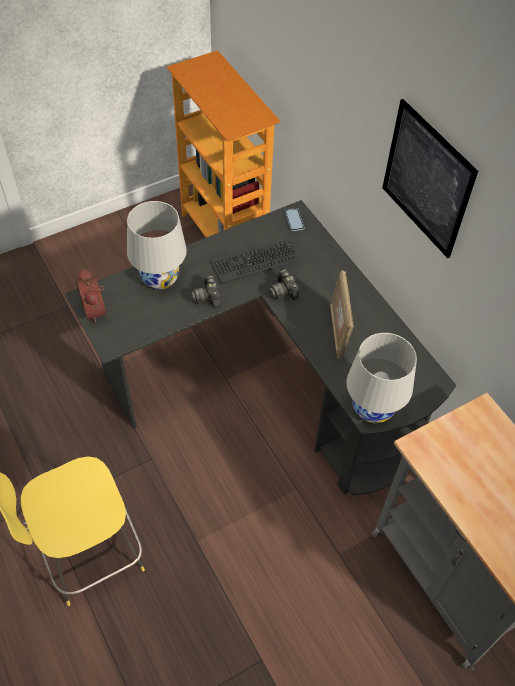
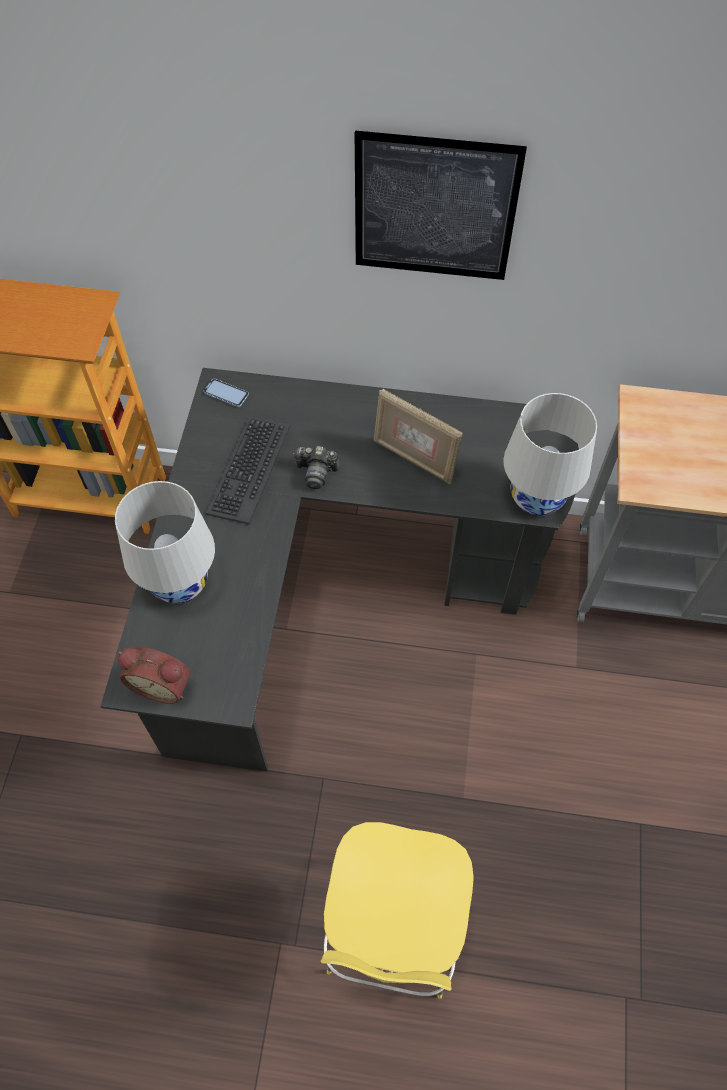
camera: 50 degrees left, 5 degrees up
(207, 297) = (255, 551): camera -> none

